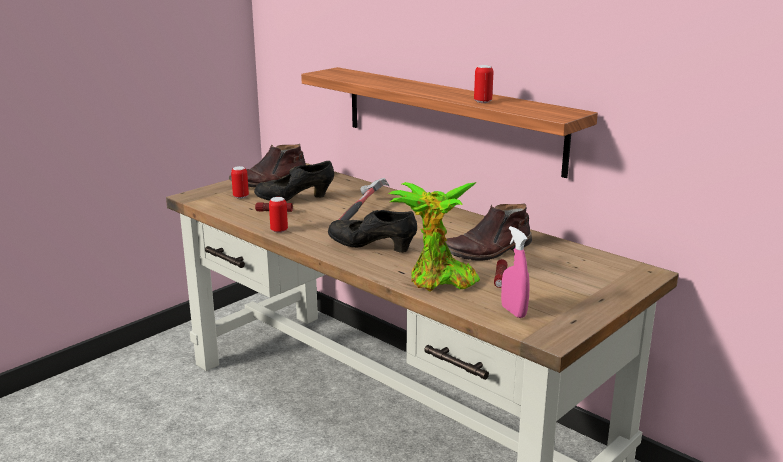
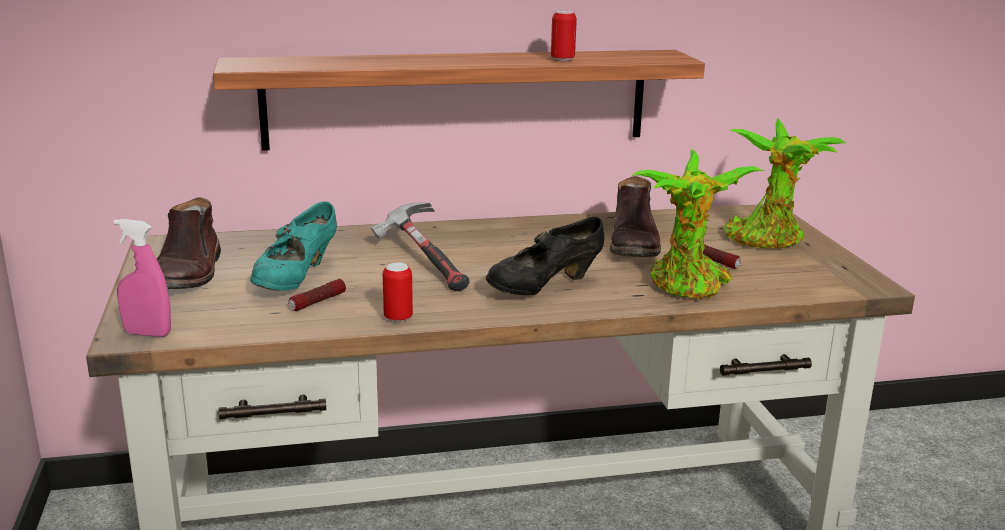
camera: 55 degrees left, 0 degrees up
(241, 196) = (211, 306): can -> none
(295, 199) = (296, 279): black shoe -> turquoise shoe
(513, 311) = (800, 281): pink spray bottle -> pink spray bottle (148, 333)
(580, 286) = (768, 240): none -> potted plant

